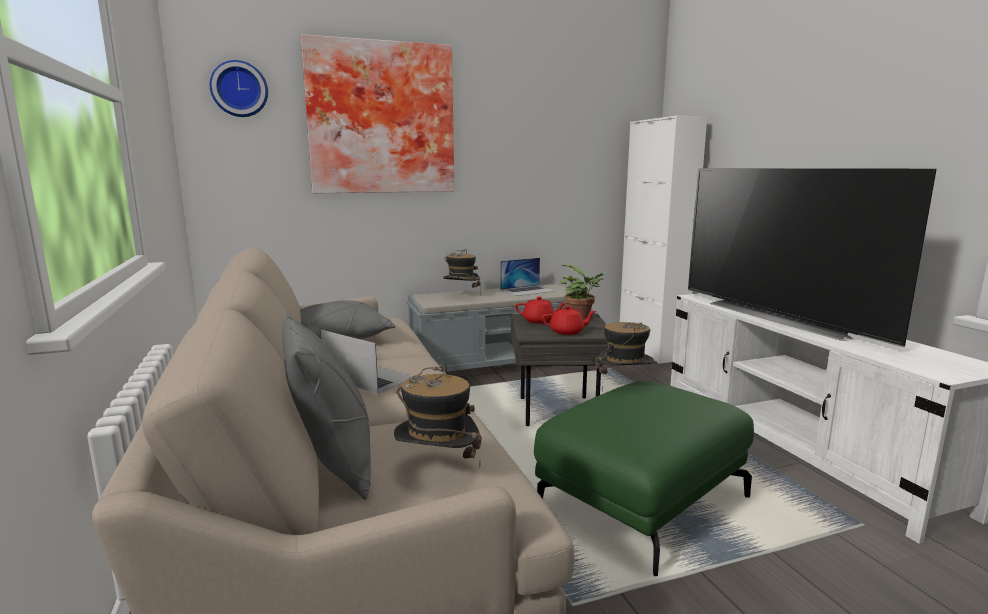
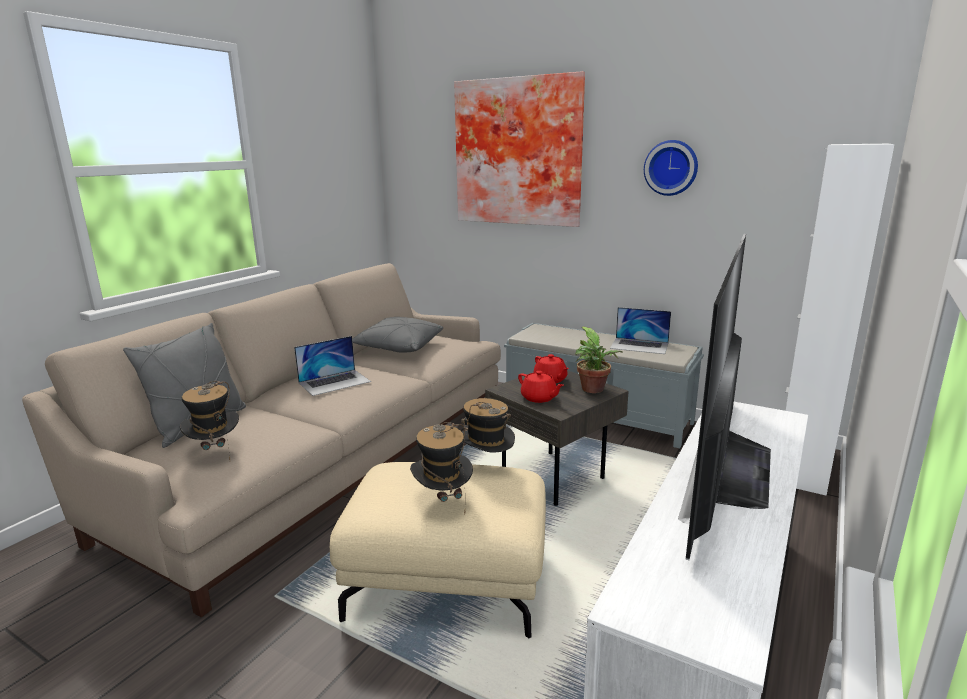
camera: 50 degrees right, 5 degrees up
(239, 89) = (418, 132): wall clock -> wall clock (671, 168)
(369, 377) = (335, 382): laptop -> laptop turned 60 degrees clockwise
(461, 296) = (563, 336): hat -> hat (442, 501)
(641, 500) = (448, 577): green ottoman -> beige ottoman

